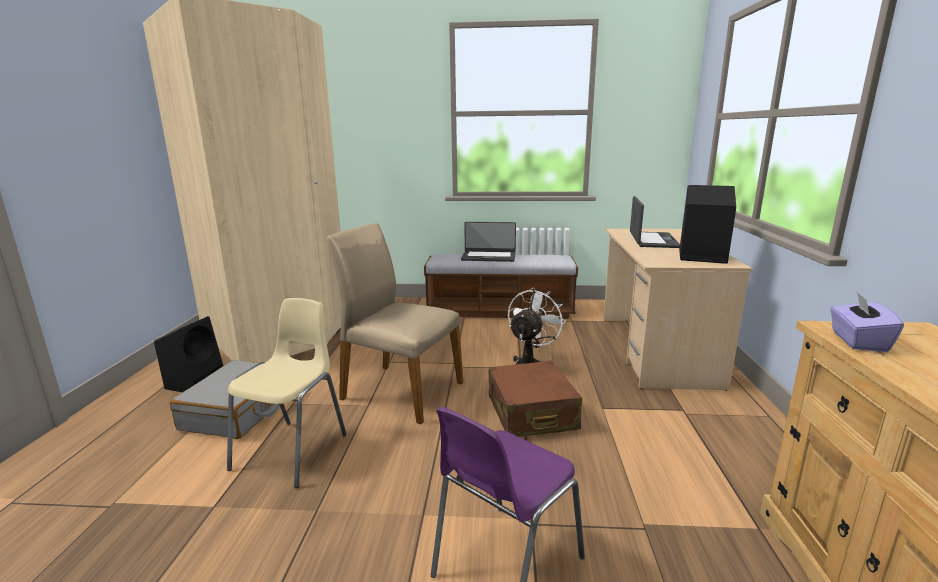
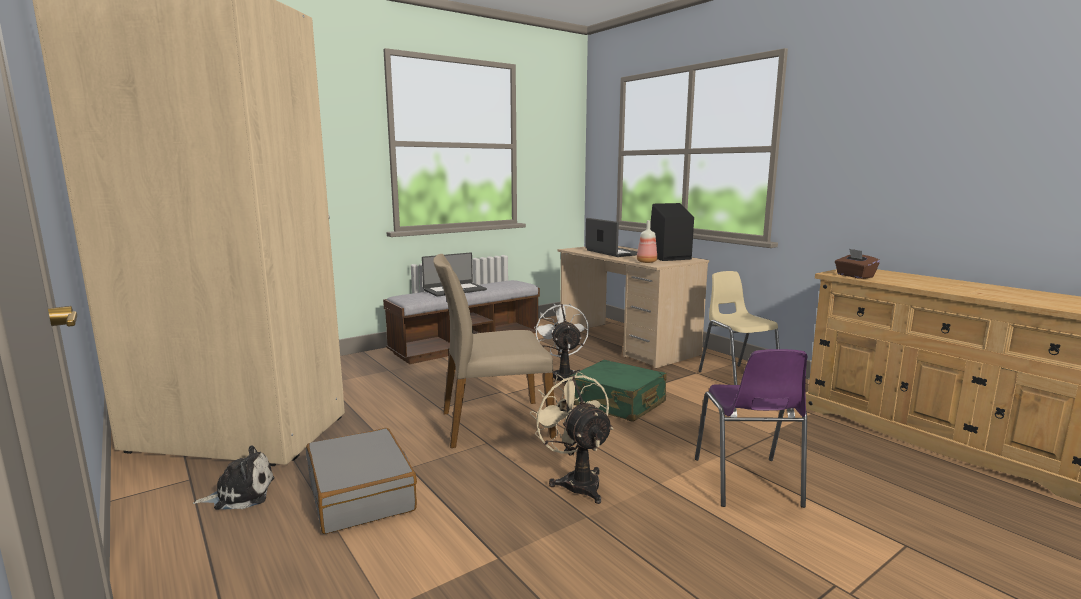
camera: 40 degrees left, 5 degrees down
(197, 382) = (240, 494): black speaker -> plush toy
(293, 450) = (487, 495): beige chair -> beige chair (737, 377)
(365, 473) = (576, 481): none -> beige fan
(531, 413) = (617, 403): brown suitcase -> green suitcase
(654, 258) = (646, 262): none -> bottle
(857, 341) = (854, 276): purple tissue box -> brown tissue box

